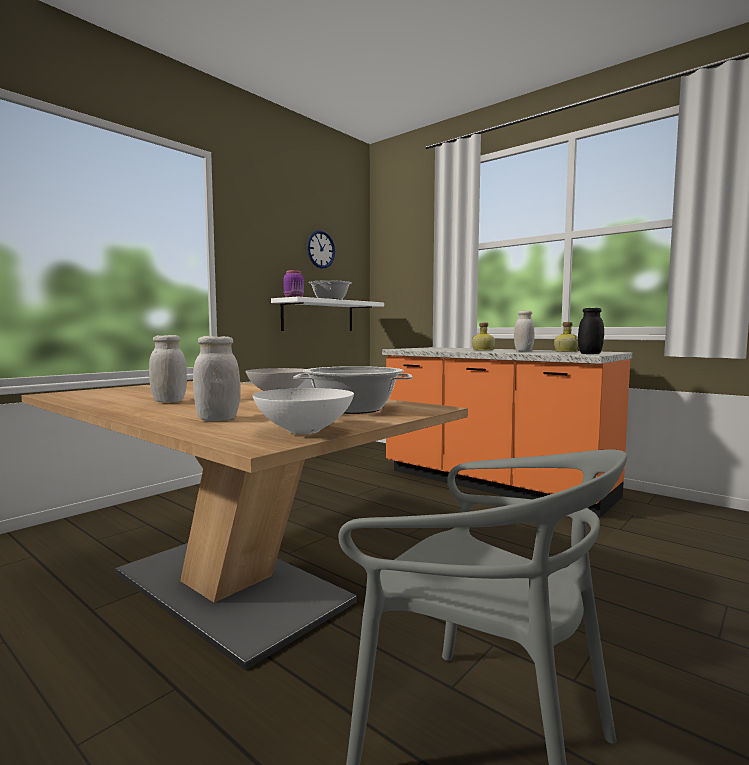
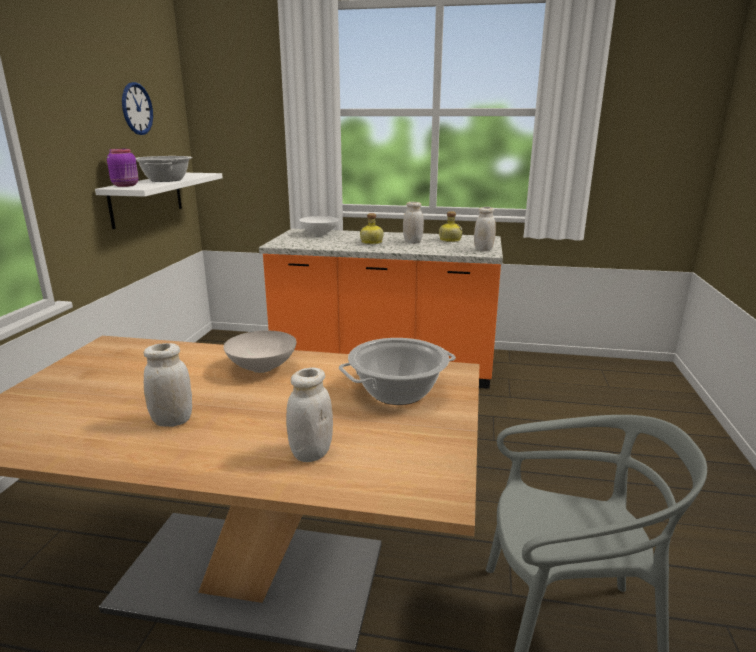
camera: 30 degrees left, 15 degrees up
(305, 430) = (431, 454): white bowl -> white bowl (319, 234)
(590, 354) = (483, 250): black jar -> white jar

